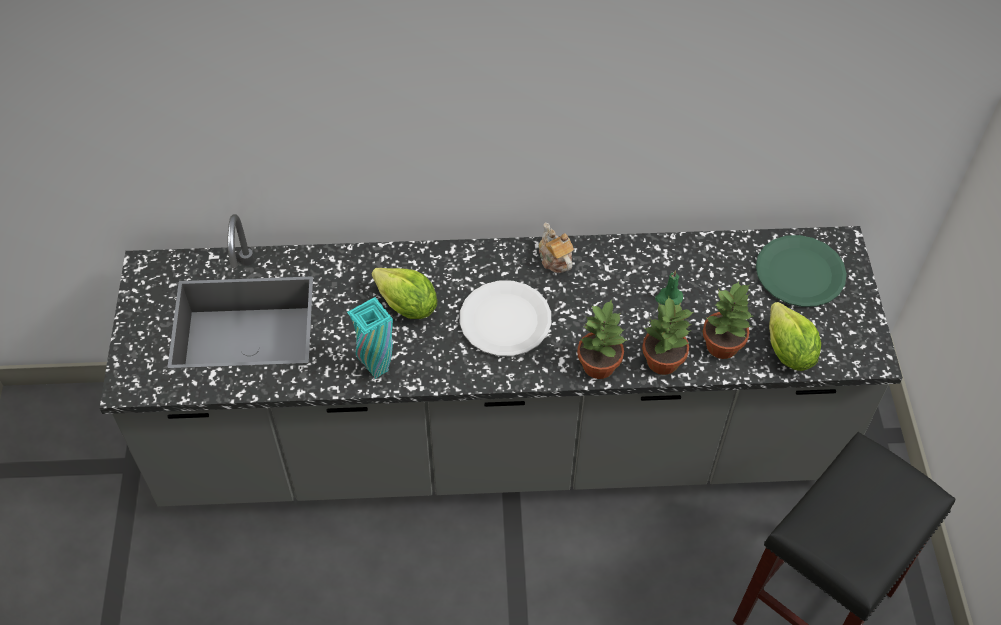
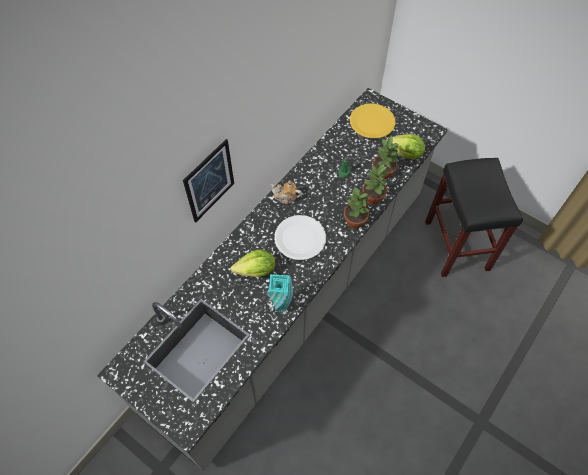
camera: 50 degrees left, 5 degrees up
(415, 122) = (209, 181): none -> picture
(800, 273) = (372, 122): green plate -> yellow plate

